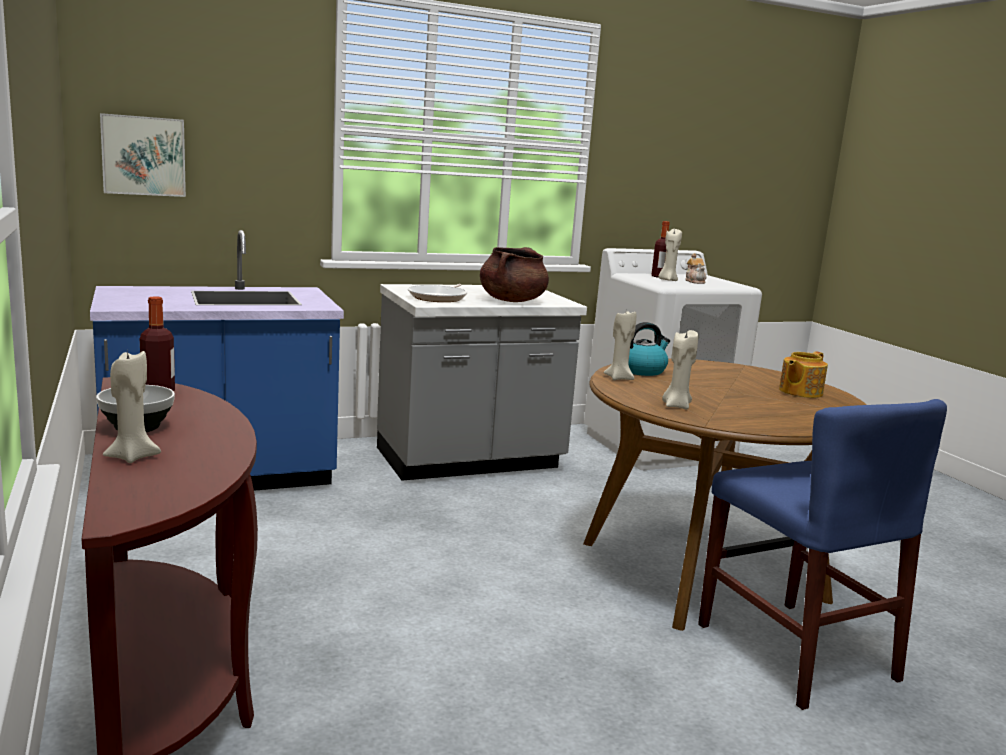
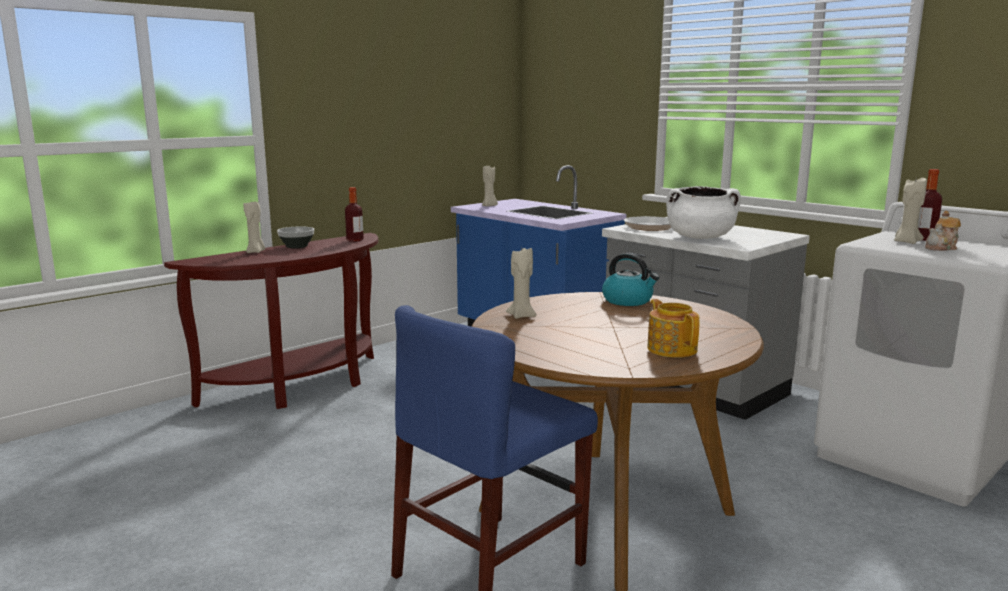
camera: 70 degrees right, 0 degrees up
(143, 155) = (553, 115): picture -> none
(512, 301) = (700, 237): brown cooking pot -> white cooking pot
(619, 378) = (582, 298): beige candle -> beige candle (489, 206)
(799, 392) = (672, 349): teapot -> teapot turned 45 degrees clockwise

